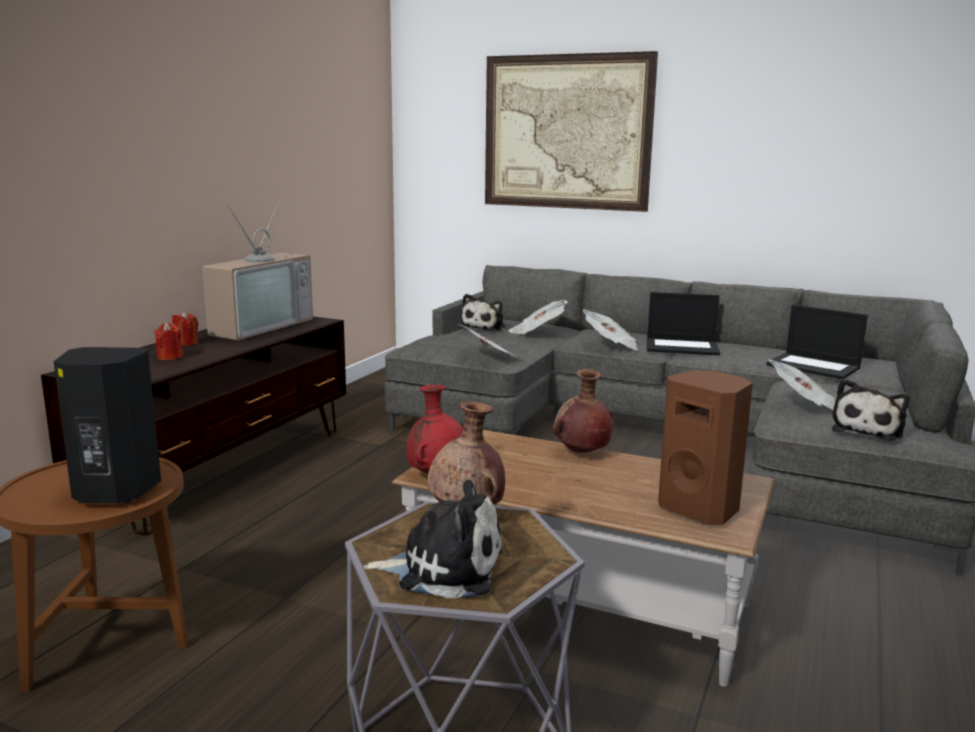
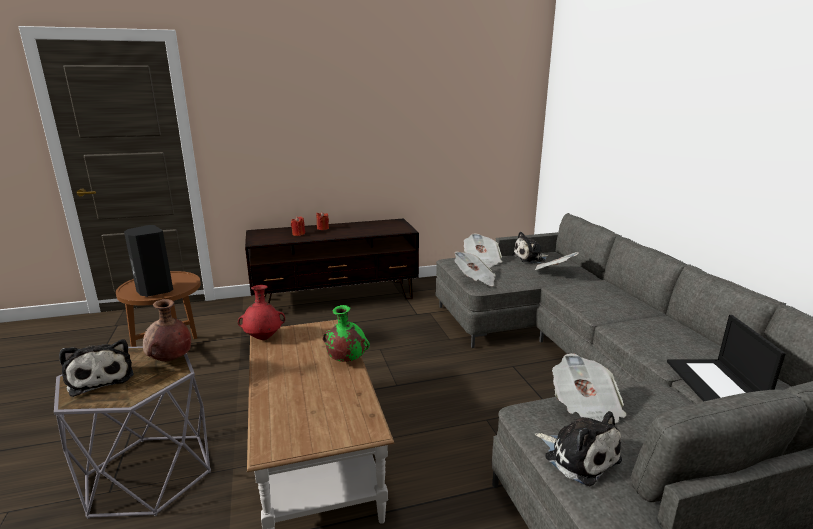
camera: 50 degrees right, 5 degrees up
(257, 326) = (373, 226): television -> none
(566, 132) = (634, 115): picture -> none
(581, 453) = (346, 360): brown vase -> green vase
(611, 345) = (579, 298): newspaper -> newspaper (482, 261)
(682, 347) = (635, 319): laptop -> none
(701, 509) = (297, 428): brown speaker -> none
(868, 430) = (578, 456): plush toy -> plush toy turned 120 degrees counterclockwise

